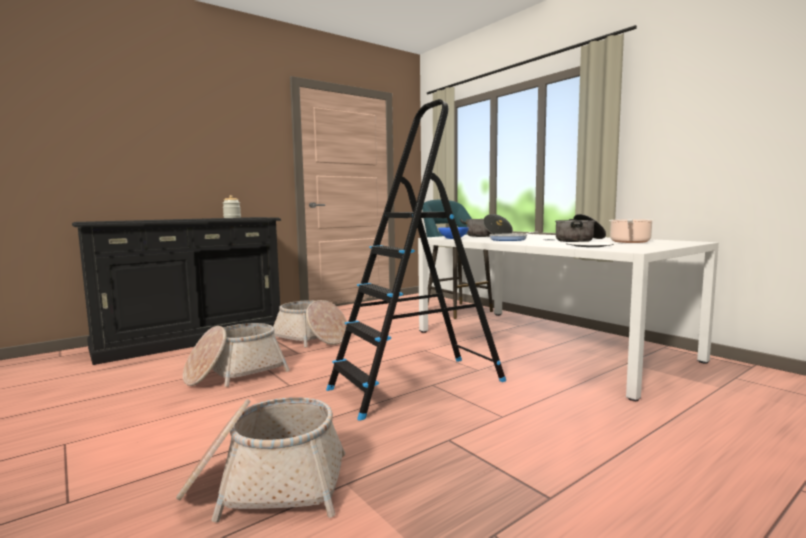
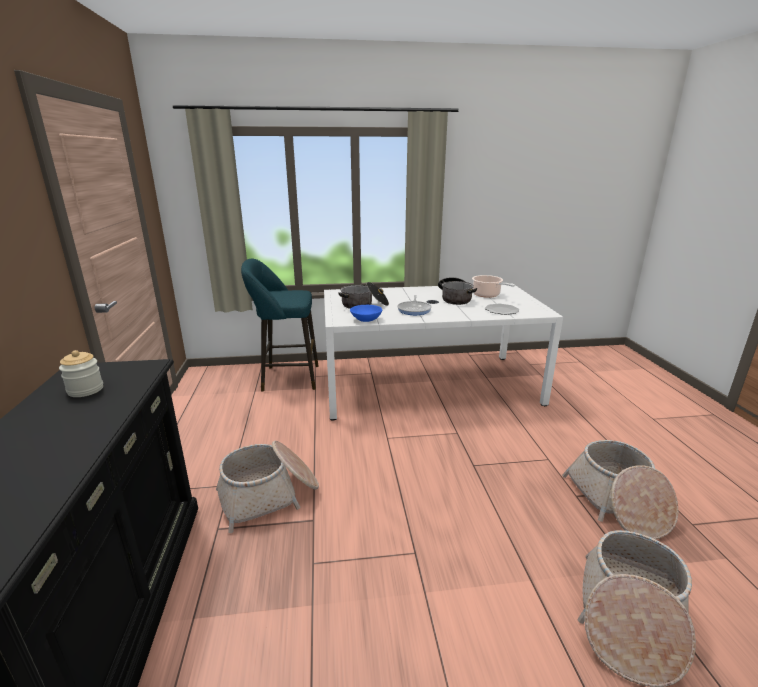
camera: 60 degrees left, 15 degrees up
(235, 373) = (338, 594): basket -> basket (617, 502)
(417, 385) = (470, 473): black step ladder -> none

